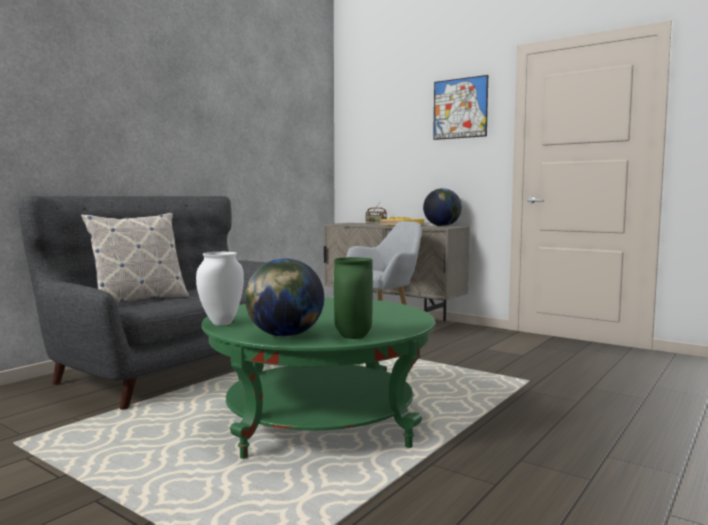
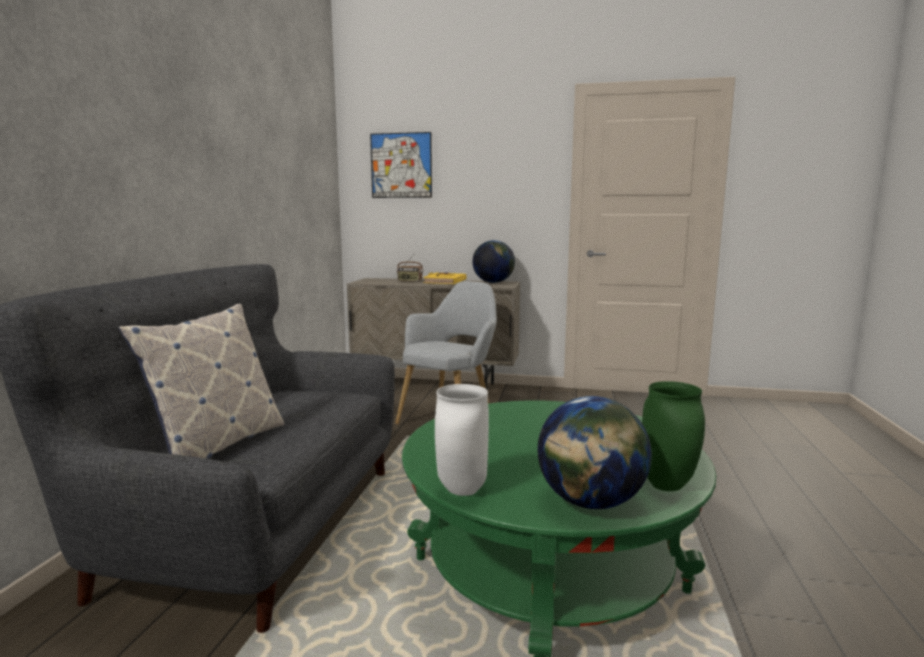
camera: 25 degrees left, 5 degrees up
(460, 108) = (507, 149): picture -> picture (401, 165)

